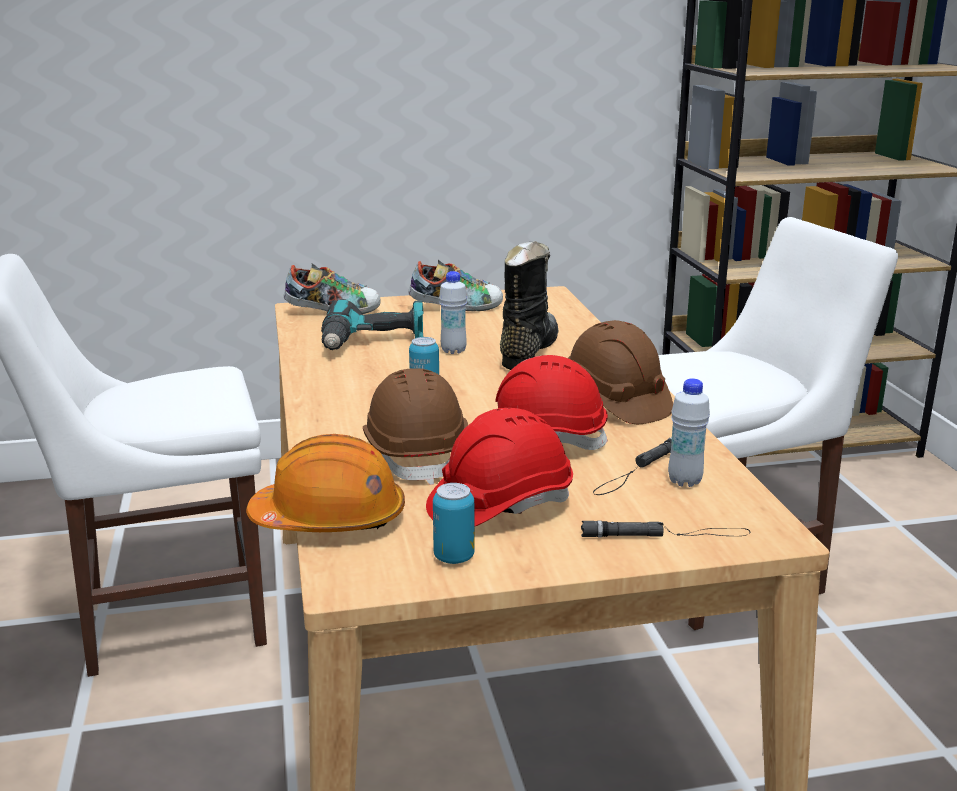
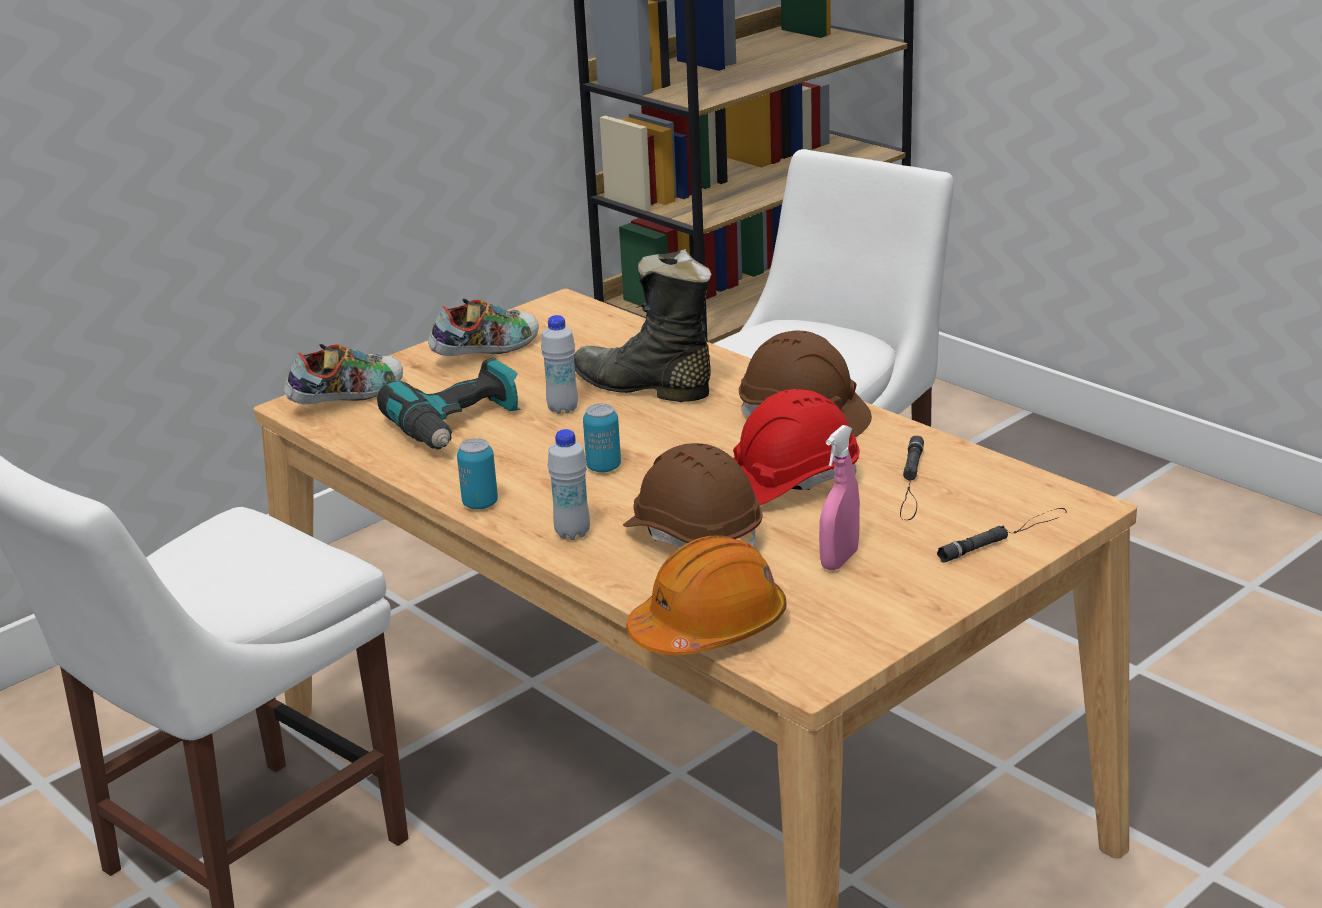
camera: 30 degrees left, 5 degrees up
(454, 557) = (865, 619): can -> can (480, 504)
(499, 505) = (839, 560): red hard hat -> pink spray bottle
(527, 352) = (643, 387): black boot -> black boot turned 45 degrees counterclockwise
(684, 481) = (961, 481): white bottle -> white bottle (572, 533)

